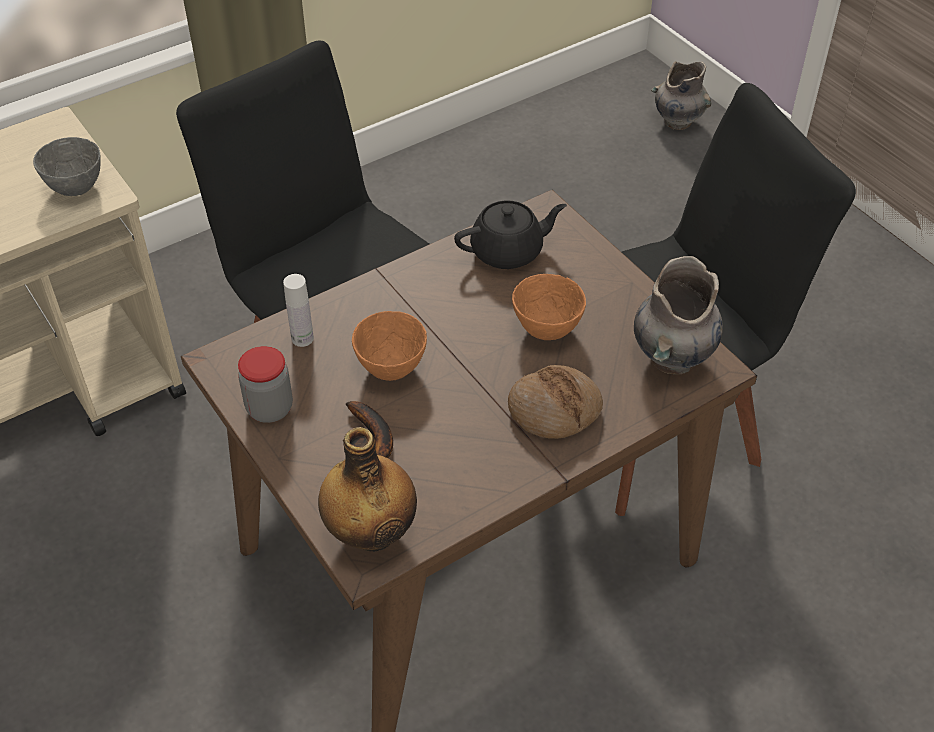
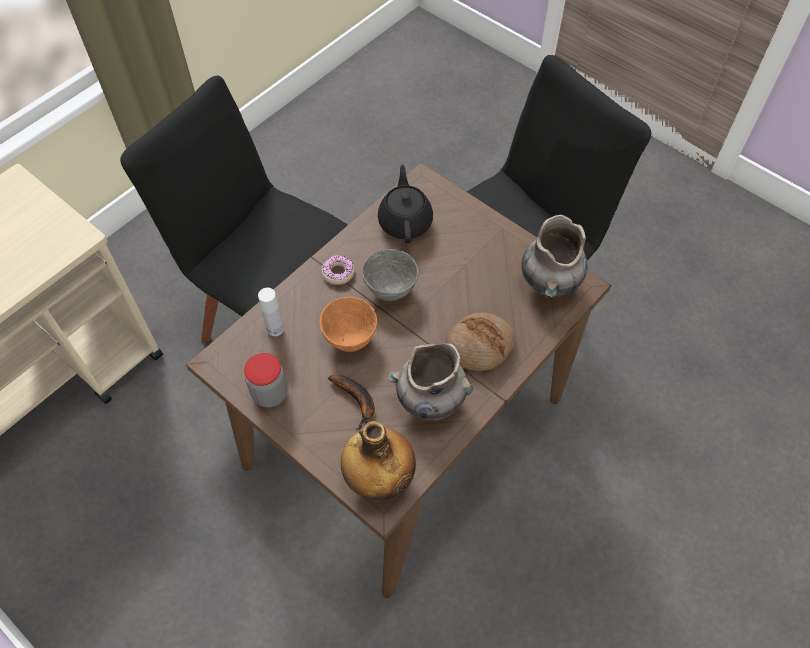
camera: 15 degrees left, 10 degrees up
(75, 188) = (50, 236): grey bowl -> grey bowl (390, 290)
(402, 292) = (338, 273): none -> donut
(508, 251) = (405, 221): black teapot -> black teapot turned 60 degrees counterclockwise
(546, 330) = (453, 281): orange bowl -> none
(677, 122) = (456, 61): grey vase -> grey vase (429, 402)

